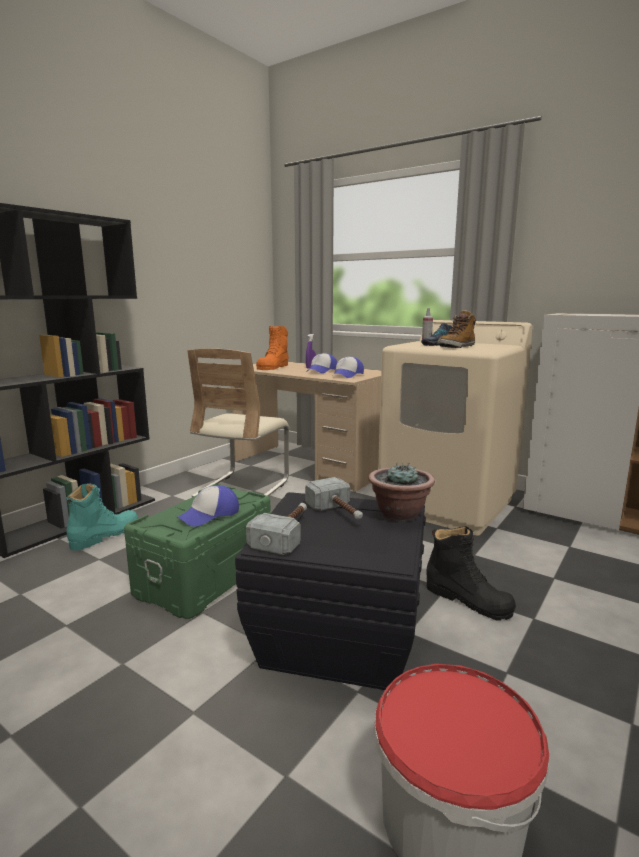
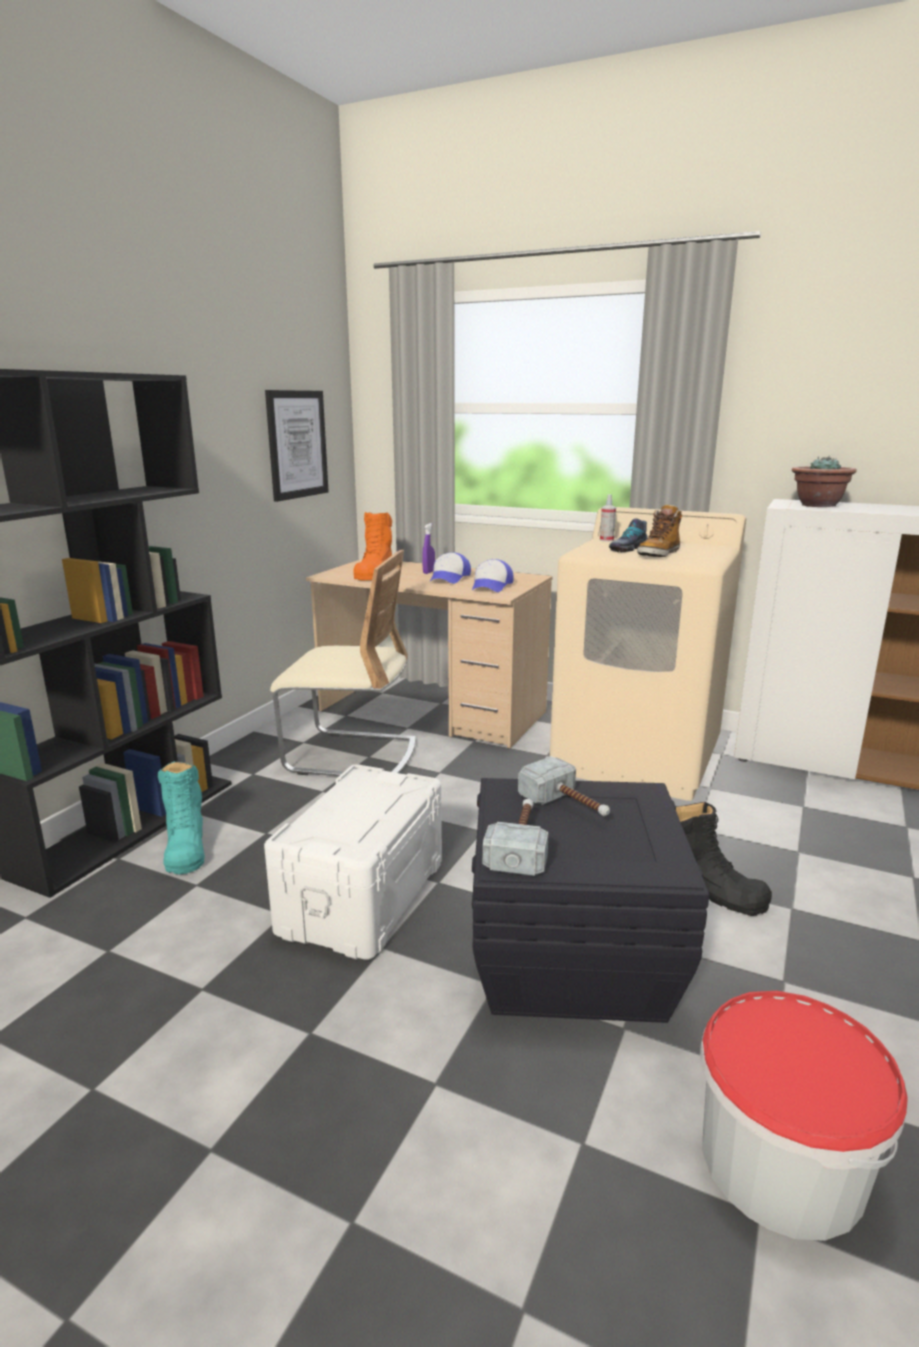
camera: 10 degrees left, 5 degrees up
(105, 535) = (185, 847): turquoise boot -> turquoise boot turned 135 degrees clockwise
(207, 577) = (365, 896): green storage box -> white storage box
(210, 515) = (373, 815): cap -> none
(228, 281) = (297, 444): none -> picture
(242, 489) = (351, 756): beige chair -> beige chair turned 90 degrees counterclockwise
(399, 514) = (644, 801): potted plant -> potted plant (817, 505)

